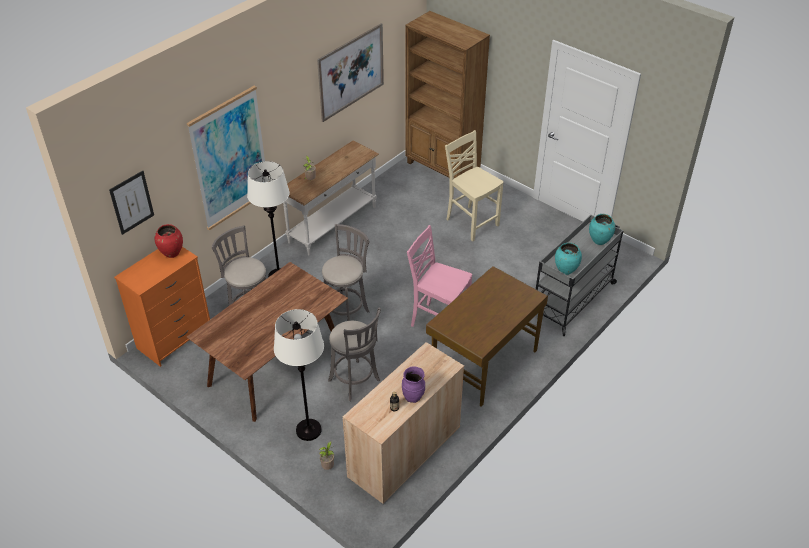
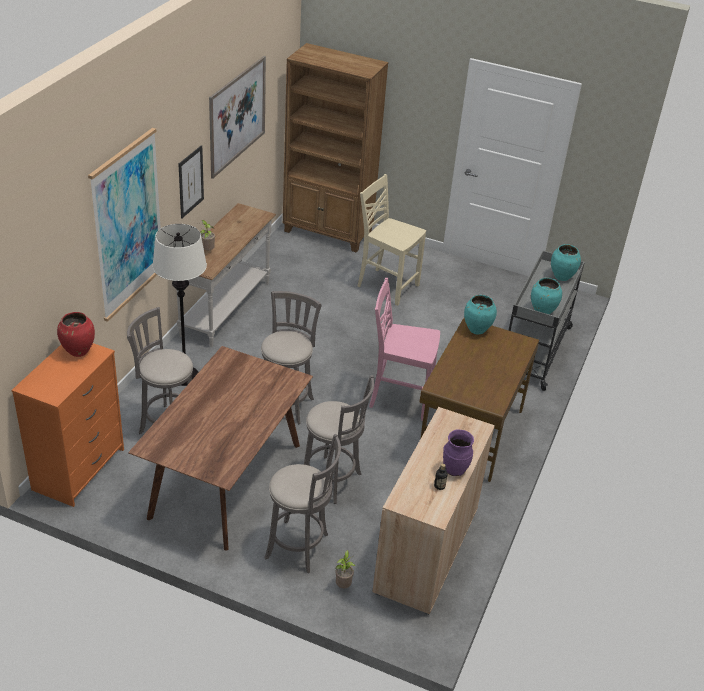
camera: 20 degrees left, 5 degrees down
(132, 202) = (31, 284): picture -> picture (191, 181)
(308, 430) = (300, 547): white floor lamp -> grey stool
(497, 279) = (476, 329): none -> turquoise vase

